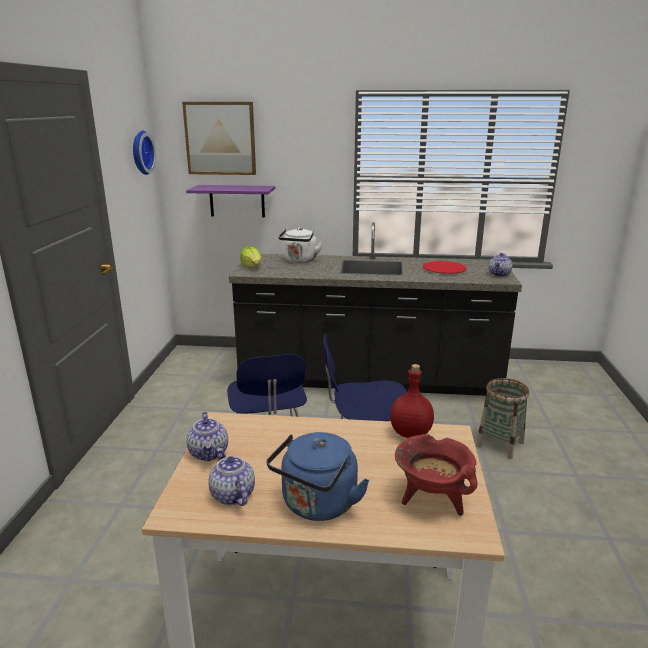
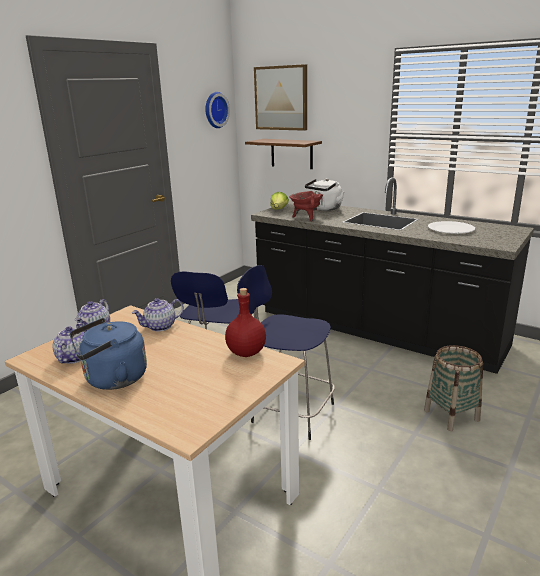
camera: 30 degrees right, 0 degrees up
(237, 201) = (291, 153): purple shelf -> brown shelf
(432, 500) = (193, 401): red cooking pot -> red cooking pot (306, 218)
(444, 269) = (450, 229): red plate -> white plate
(499, 274) = (504, 240): teapot -> teapot (160, 327)

